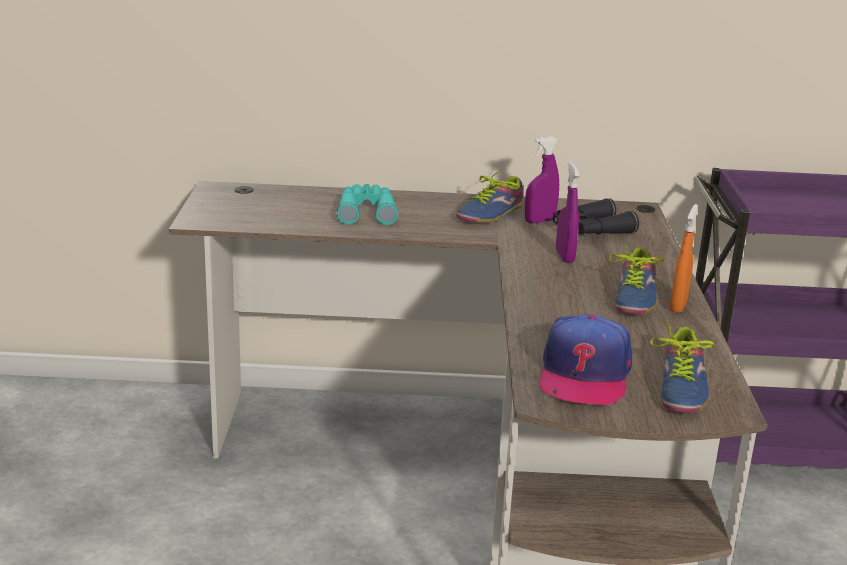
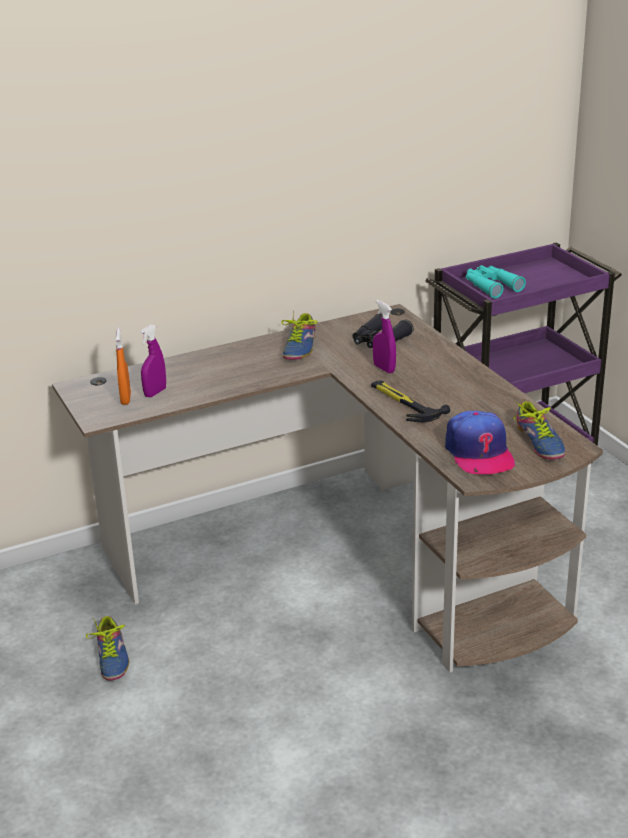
camera: 25 degrees left, 5 degrees up
(366, 212) = (212, 373): turquoise binoculars -> turquoise binoculars (491, 286)
(539, 221) = (339, 344): purple spray bottle -> purple spray bottle (155, 393)
(548, 296) = (403, 403): none -> hammer
(630, 297) = (453, 387): shoe -> shoe (109, 658)
(678, 306) = (487, 384): orange spray bottle -> orange spray bottle (125, 399)

